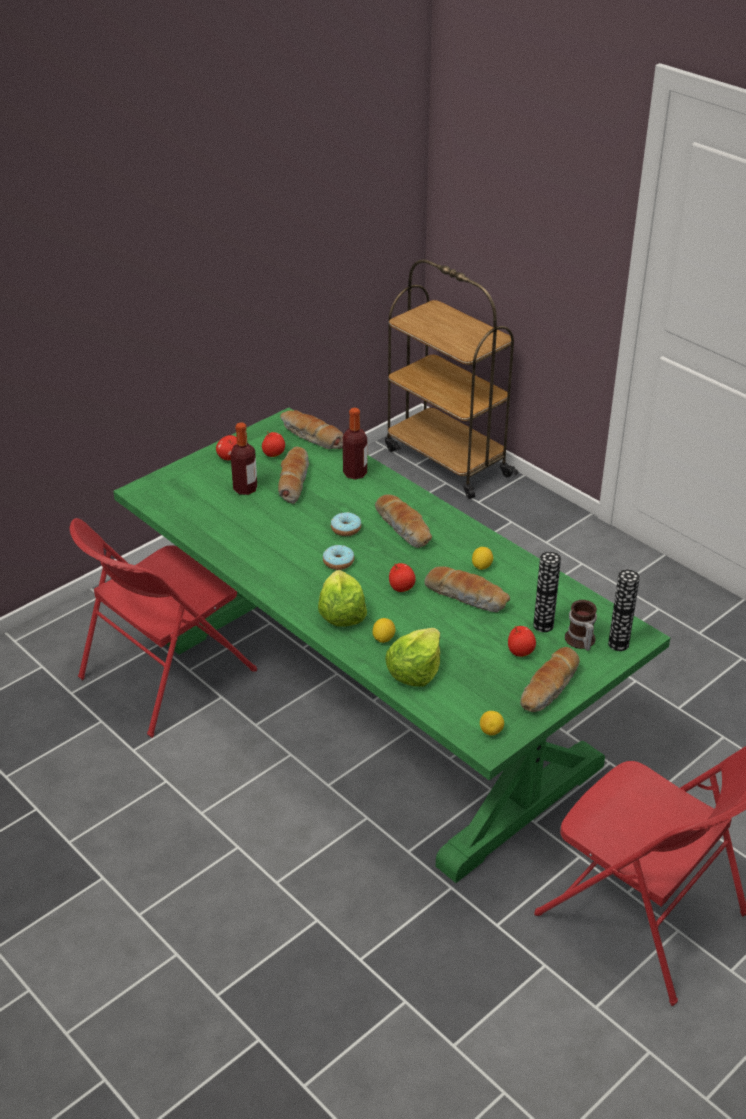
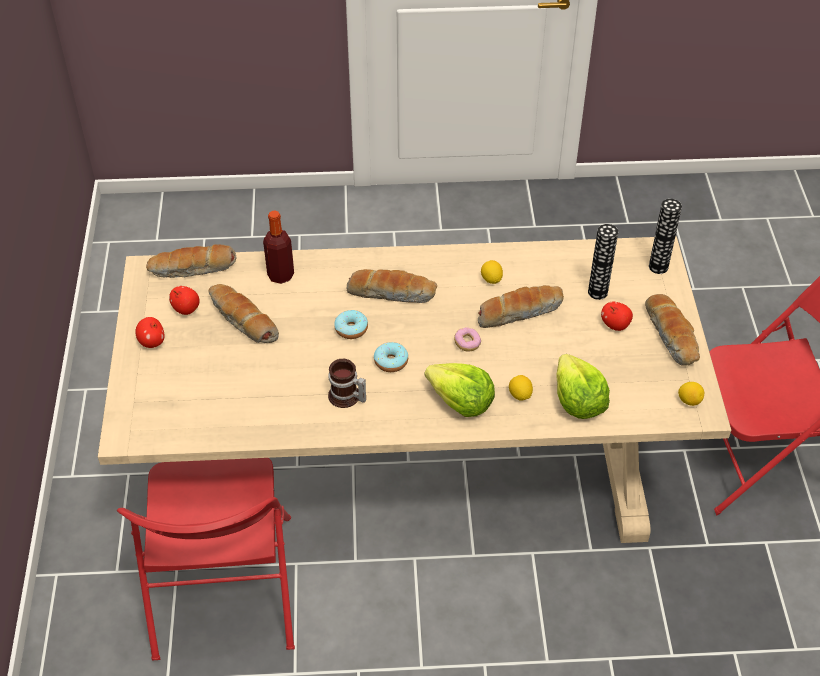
camera: 50 degrees left, 10 degrees up
(245, 489) = (214, 359): bottle -> none
(371, 701) = (408, 464): green dining table -> beige dining table
(401, 588) = (467, 343): apple -> donut
(446, 461) = (178, 219): brown cart -> none
(579, 641) = (634, 285): mug -> mug (346, 398)

